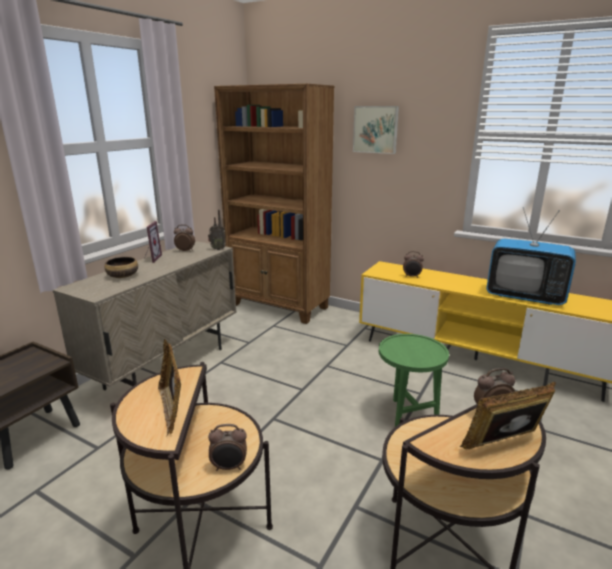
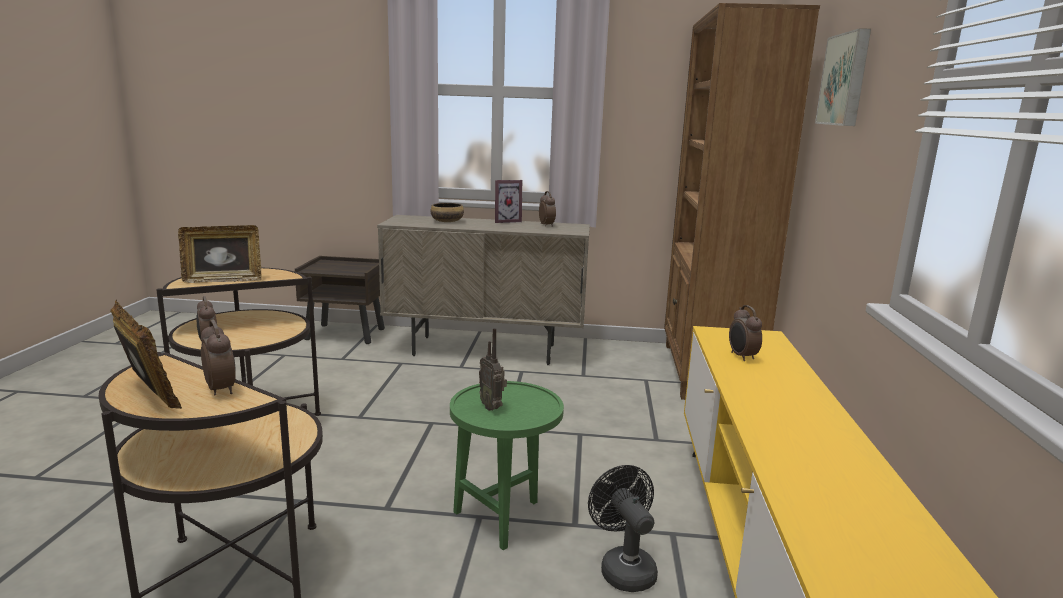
camera: 65 degrees right, 5 degrees down
(172, 410) = (223, 280): picture frame -> picture frame turned 150 degrees counterclockwise
(217, 249) = (572, 232): radio -> radio (492, 407)
(459, 390) = (623, 568): none -> black fan
(525, 296) = (804, 463): television -> none

